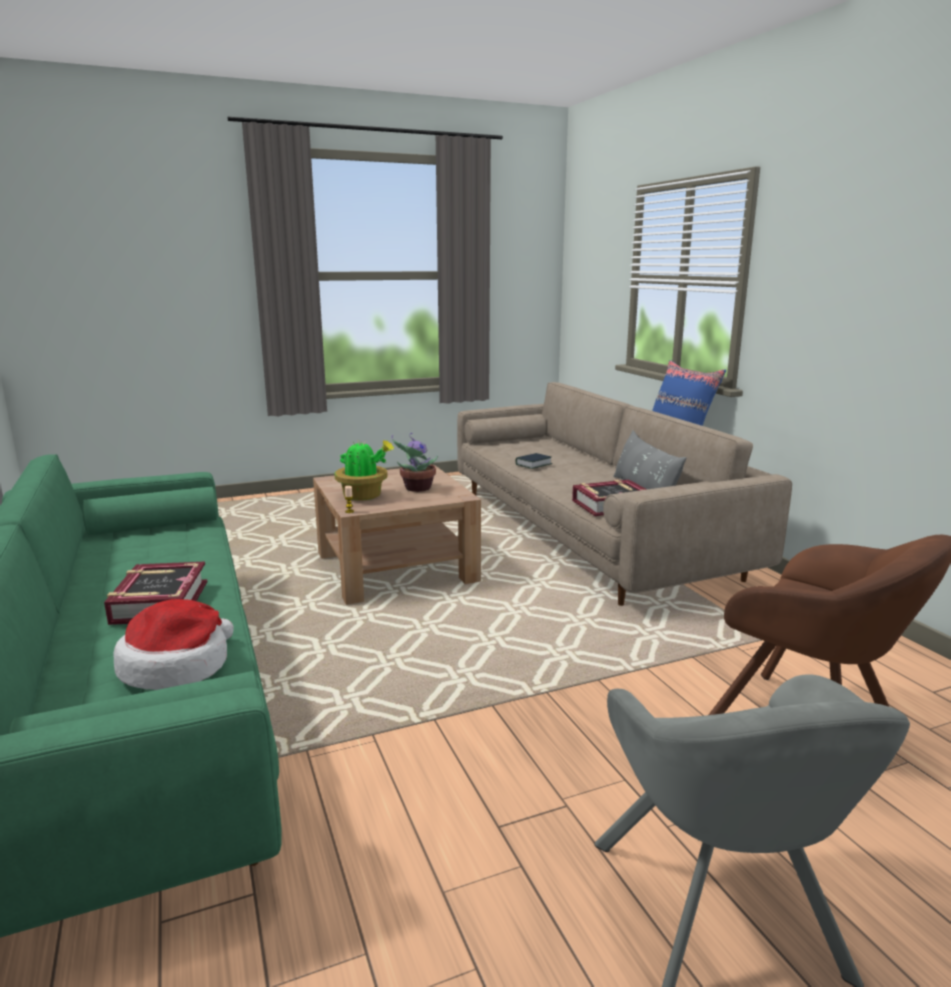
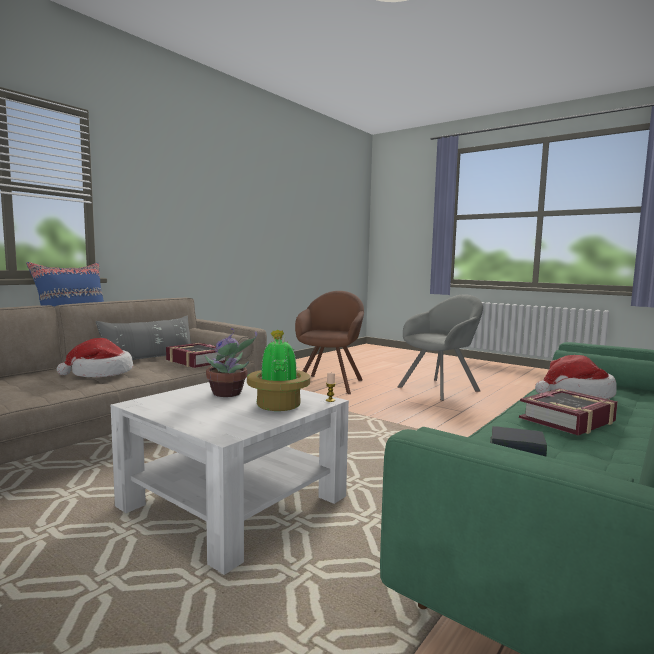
camera: 120 degrees left, 10 degrees down
(395, 567) = (234, 502): brown coffee table -> white coffee table
(533, 464) = (59, 387): book -> book (517, 448)
(574, 474) = (100, 373): none -> hat

